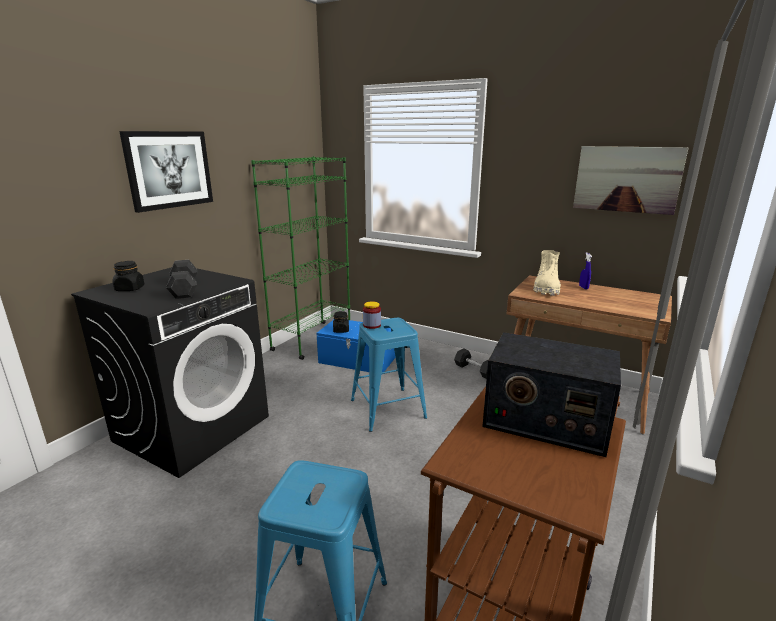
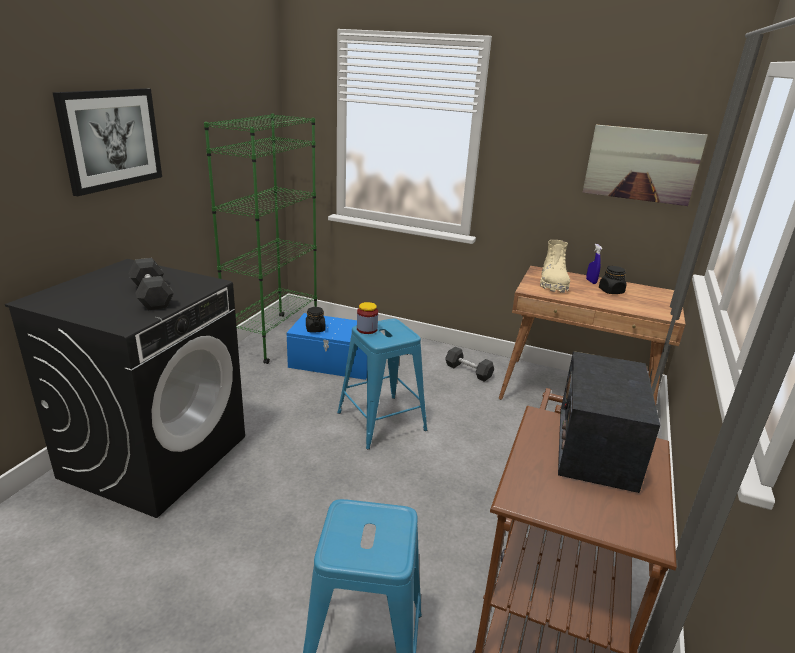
camera: 10 degrees left, 5 degrees up
(130, 289) = (80, 296): black jar -> black jar (611, 291)
(544, 421) = (595, 446): radio -> radio turned 90 degrees clockwise

